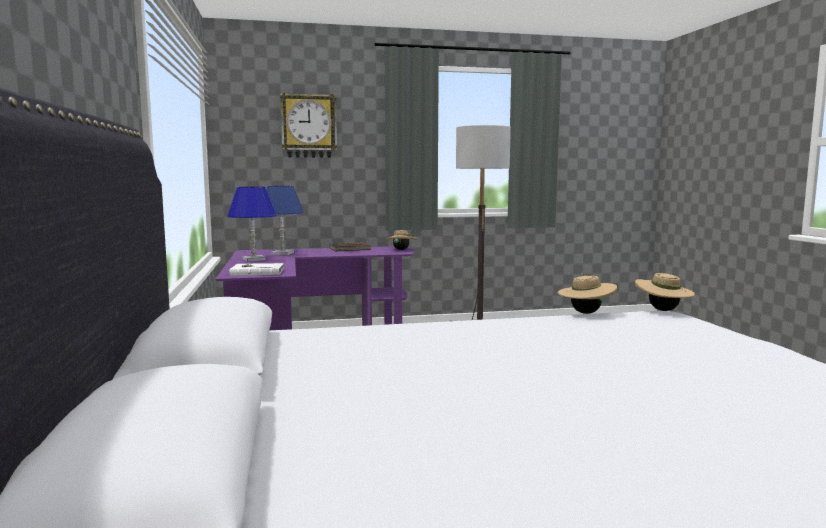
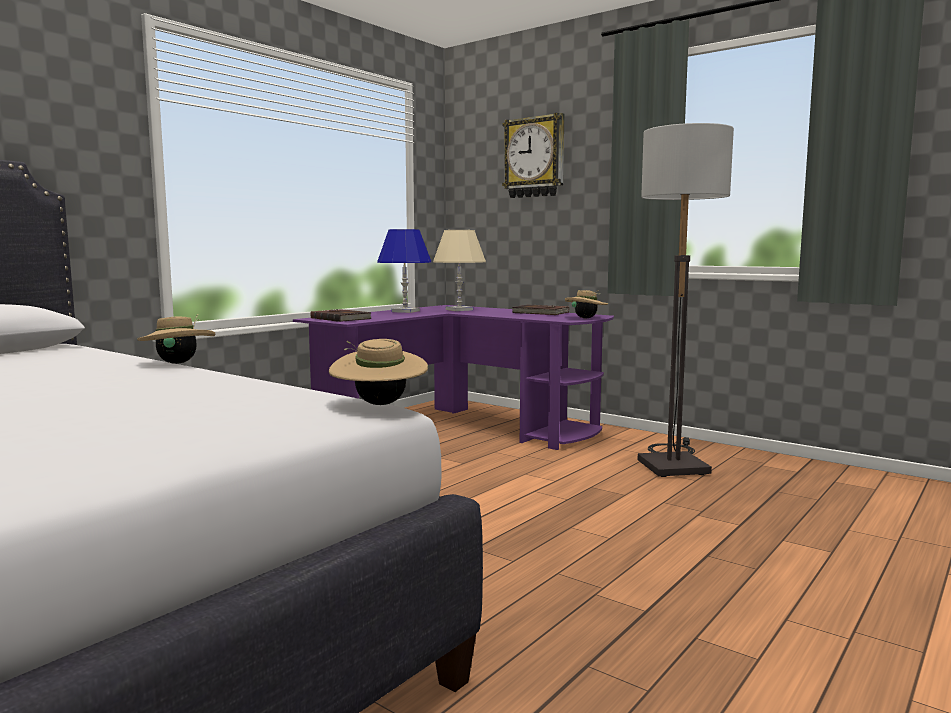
camera: 50 degrees right, 0 degrees up
(257, 272) = (341, 318): white book -> brown book
(282, 253) = (459, 310): blue table lamp -> beige table lamp
(585, 312) = (299, 385): beige hat -> beige hat (178, 363)

